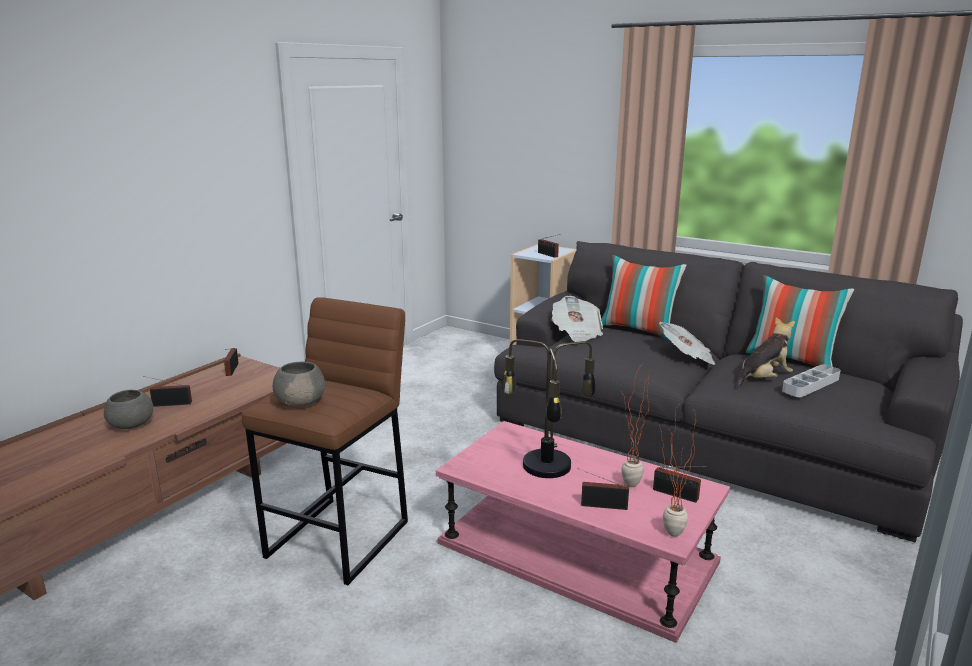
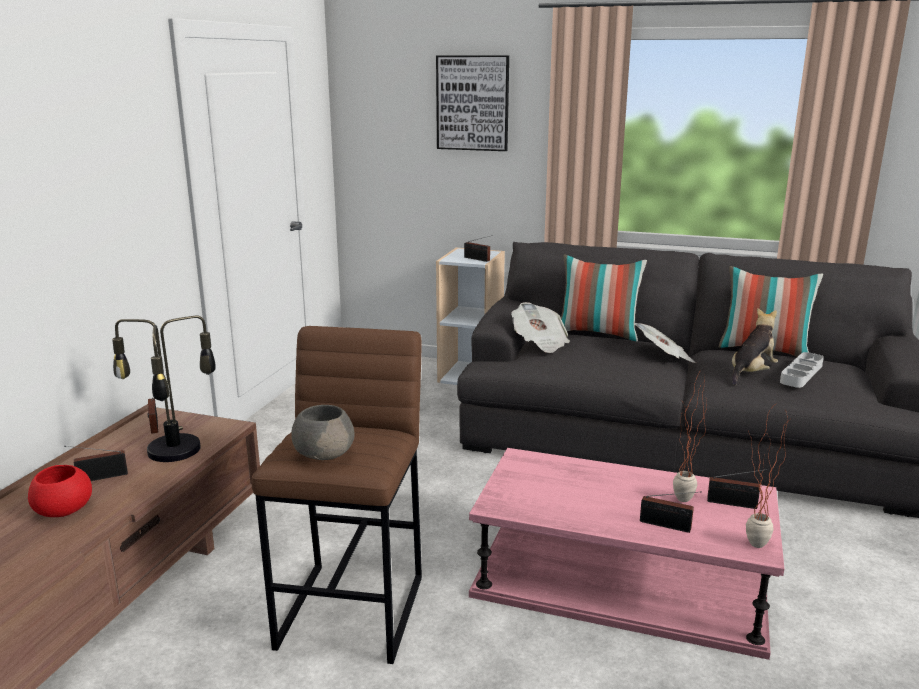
camera: 15 degrees left, 0 degrees up
(130, 425) = (62, 511): grey bowl -> red bowl
(546, 466) = (585, 492): table lamp -> table lamp (173, 450)
(556, 114) = (472, 103): none -> picture
(601, 505) = (668, 526): radio -> radio turned 150 degrees counterclockwise

